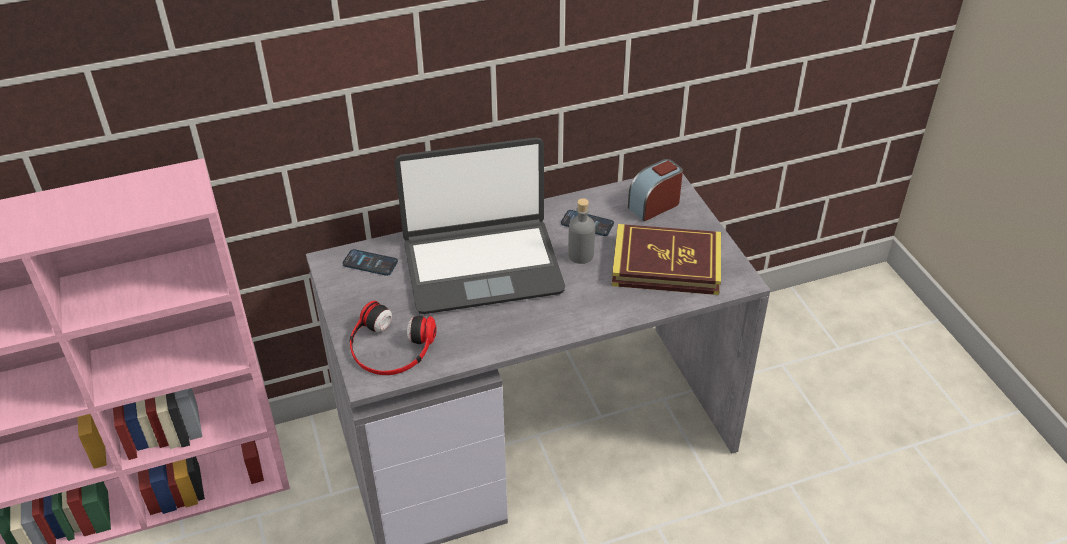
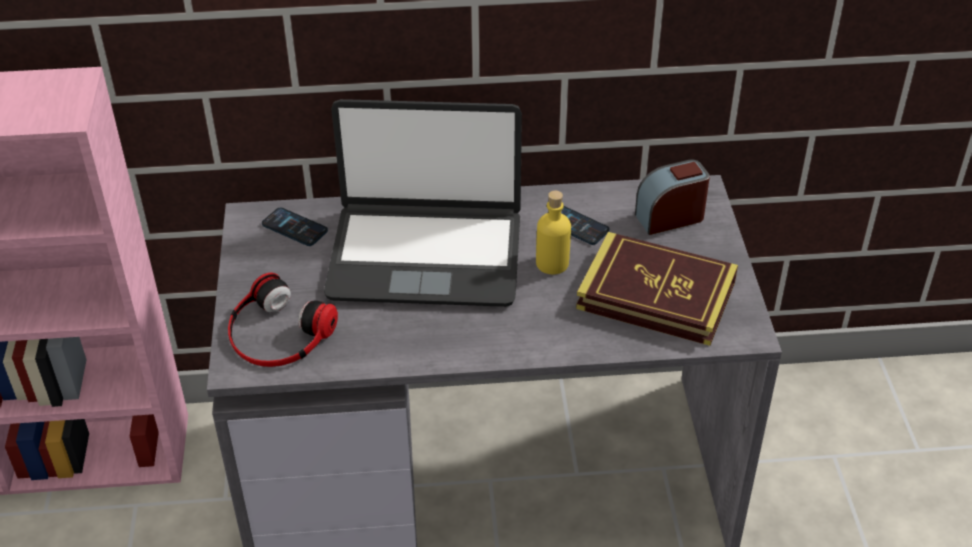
camera: 15 degrees right, 0 degrees up
(581, 255) = (552, 263): grey bottle -> yellow bottle

